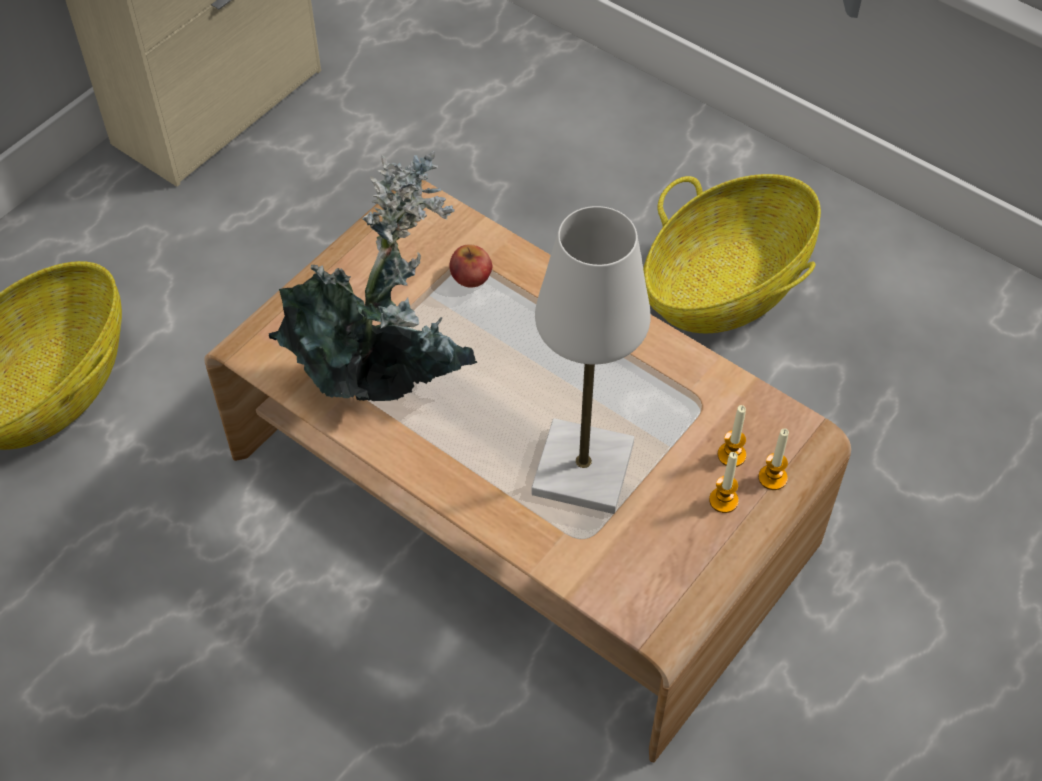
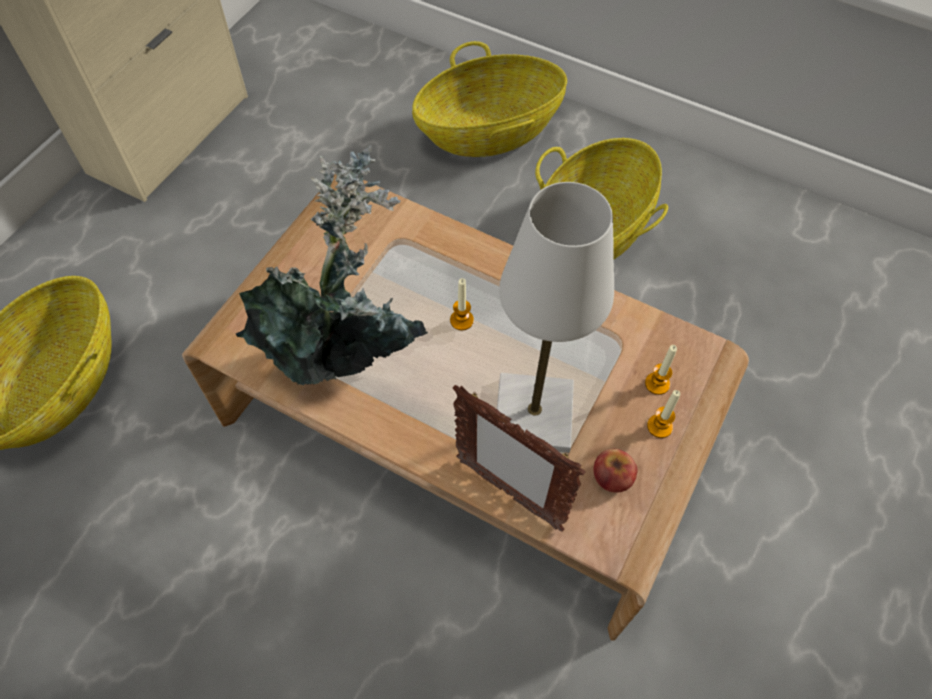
camera: 10 degrees left, 5 degrees up
(471, 276) = (404, 252): apple -> apple (612, 476)
(537, 545) = (508, 492): none -> picture frame
(619, 147) = (489, 131): none -> basket
(772, 478) = (696, 399): candle -> candle (461, 320)

